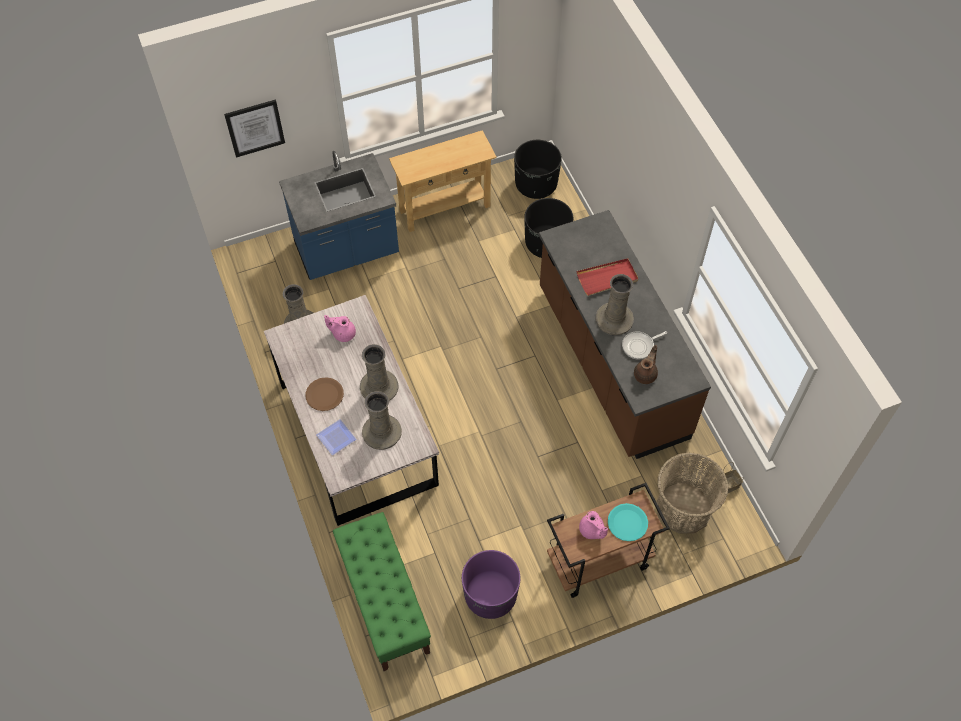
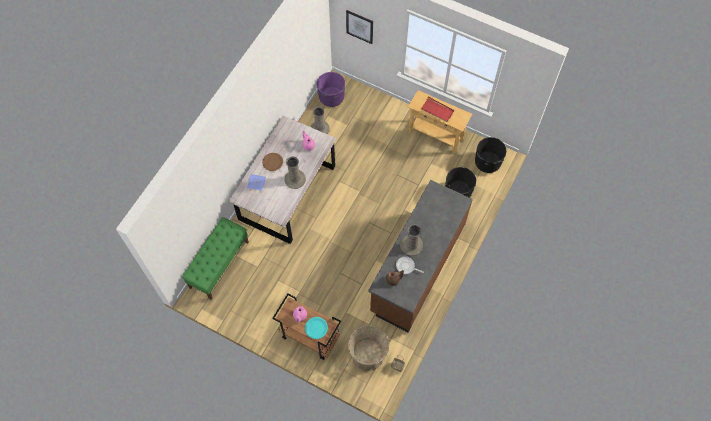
camera: 50 degrees right, 5 degrees up
(347, 251) = (373, 116): blue counter -> none
(382, 432) = (274, 197): beige vase -> none
(490, 595) = (256, 304): purple planter -> purple planter (331, 97)
(607, 278) = (431, 226): red tray -> red tray (437, 110)

